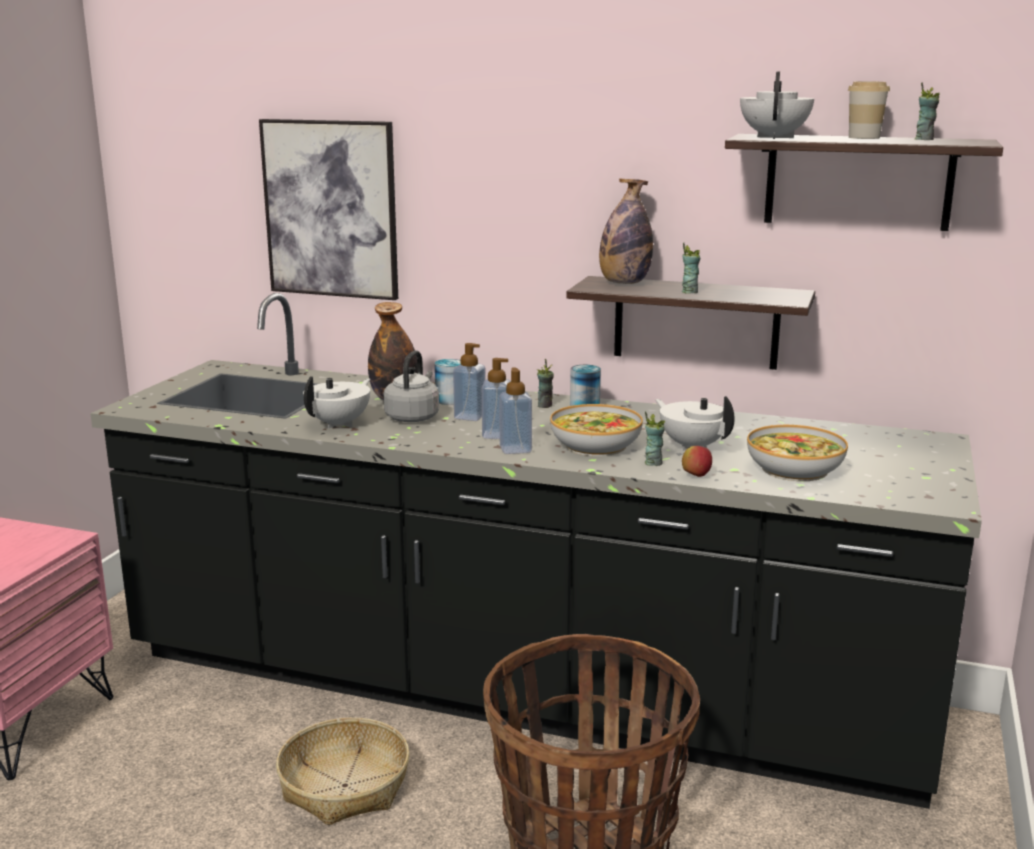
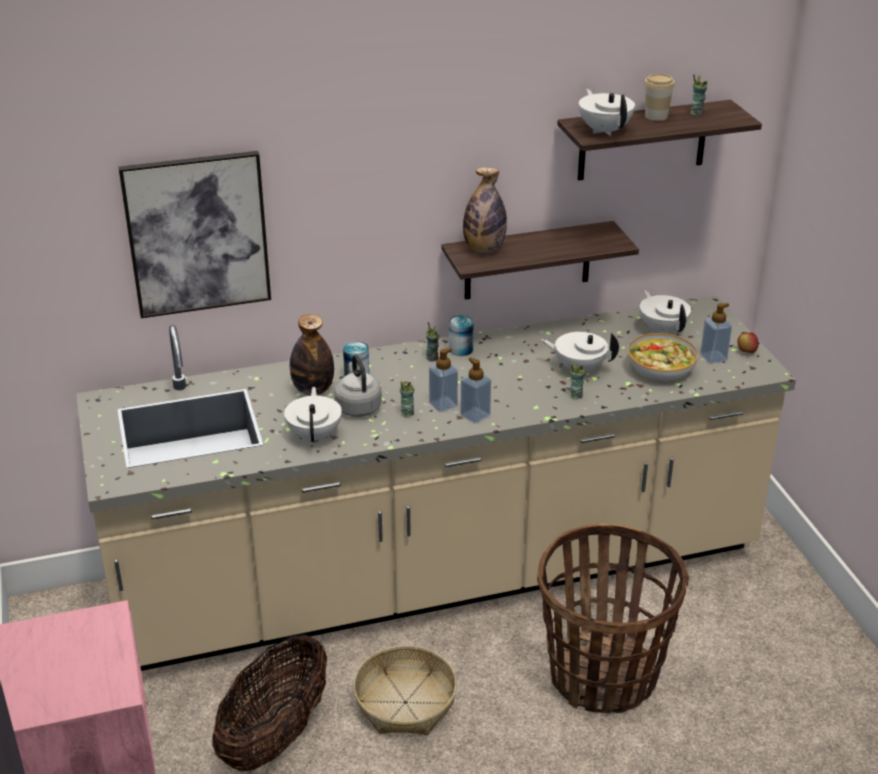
camera: 35 degrees left, 15 degrees up
(195, 757) = (275, 736): none -> basket
(470, 416) = (397, 391): soap dispenser -> soap dispenser (713, 357)
(517, 691) = (439, 575): black counter -> beige counter
(596, 445) = (520, 391): bowl -> none
(689, 291) = (543, 249): cup -> cup (407, 413)
(696, 475) = (614, 398): apple -> apple (746, 352)
(848, 443) = (662, 330): none -> white teapot

